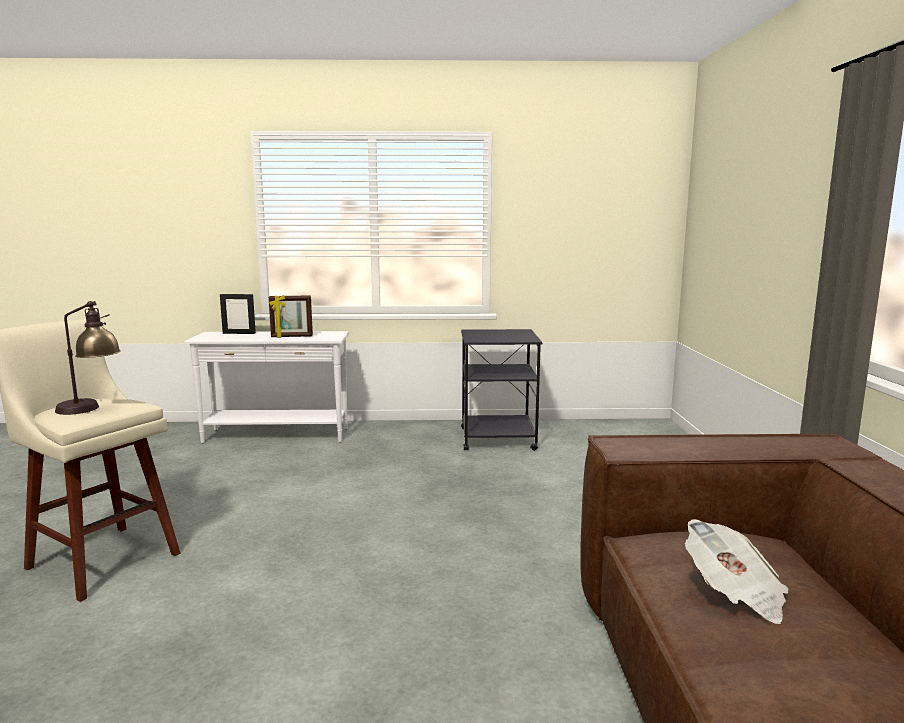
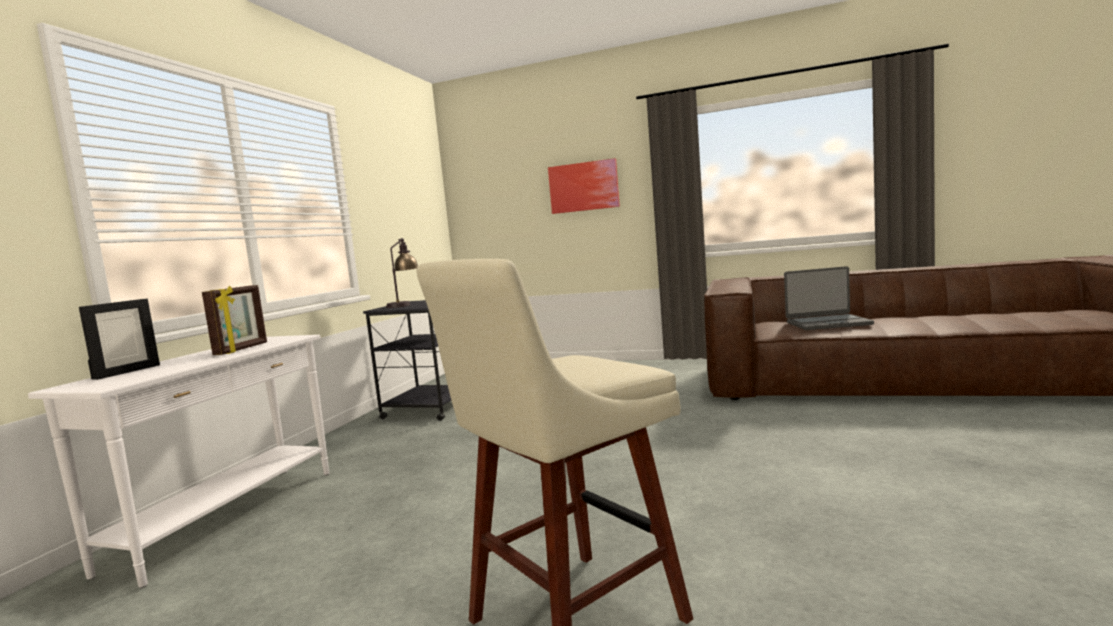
camera: 70 degrees left, 5 degrees down
(91, 409) = (584, 366): table lamp -> table lamp (404, 305)
(734, 594) = (827, 323): newspaper -> laptop
(779, 219) = (583, 186): none -> picture

